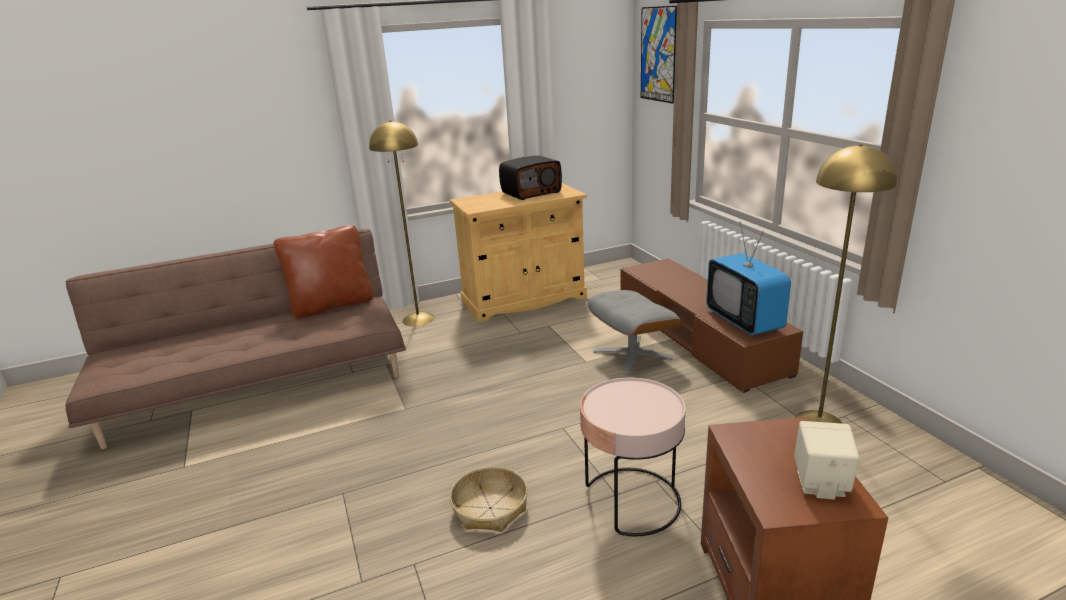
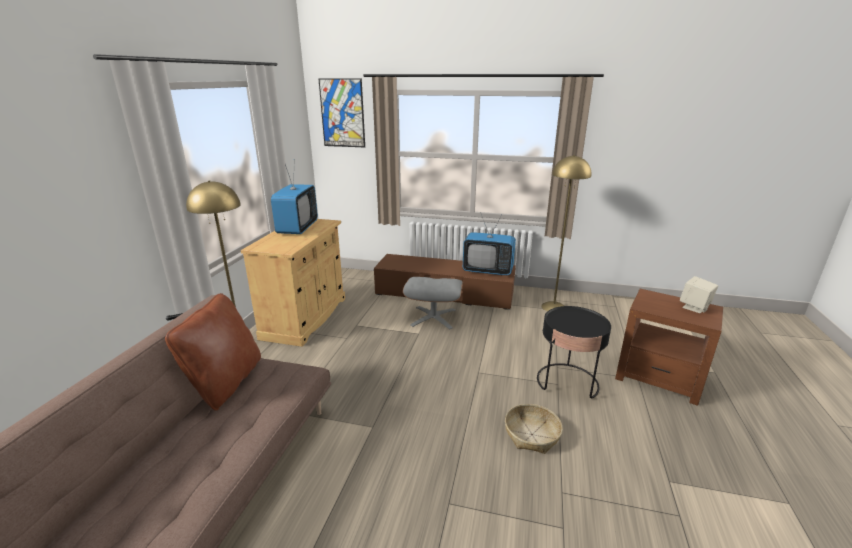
camera: 55 degrees left, 0 degrees up
(531, 192) = (297, 228): radio -> television
(631, 501) = (567, 382): pink side table -> black side table

